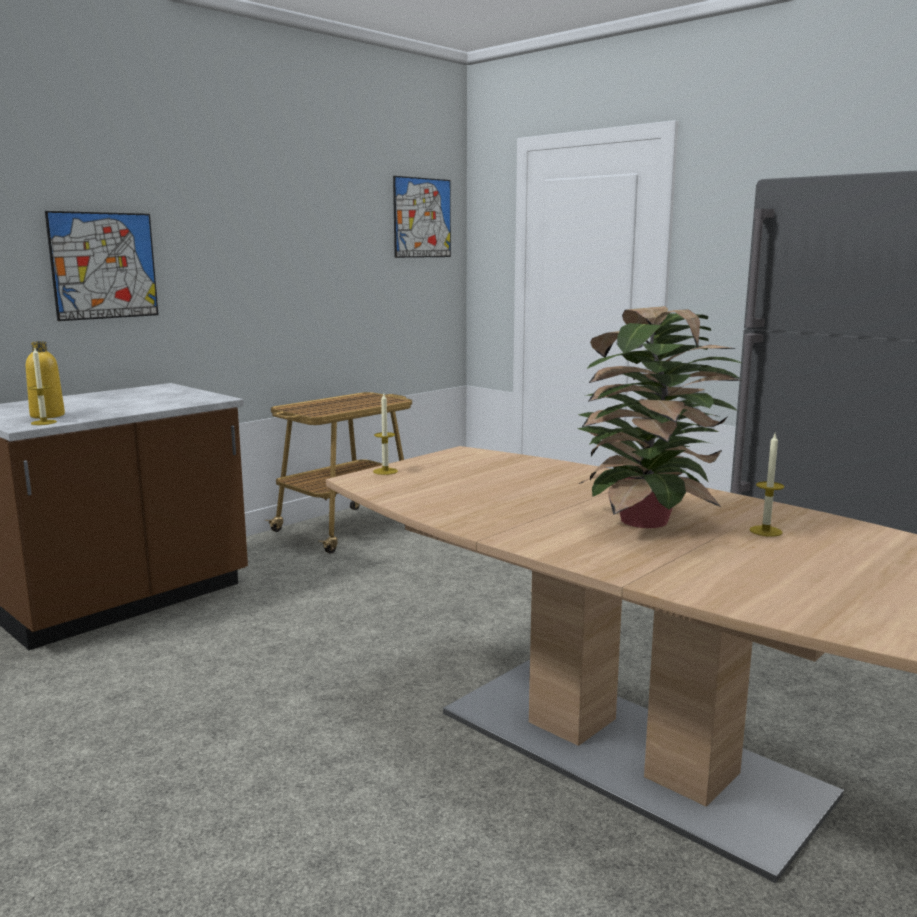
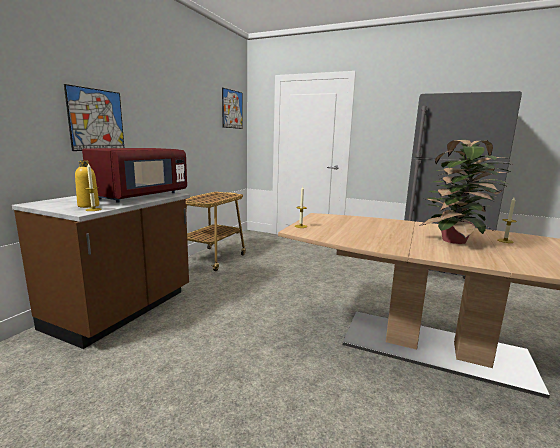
camera: 20 degrees left, 0 degrees up
(152, 401) = (140, 196): none -> red microwave

